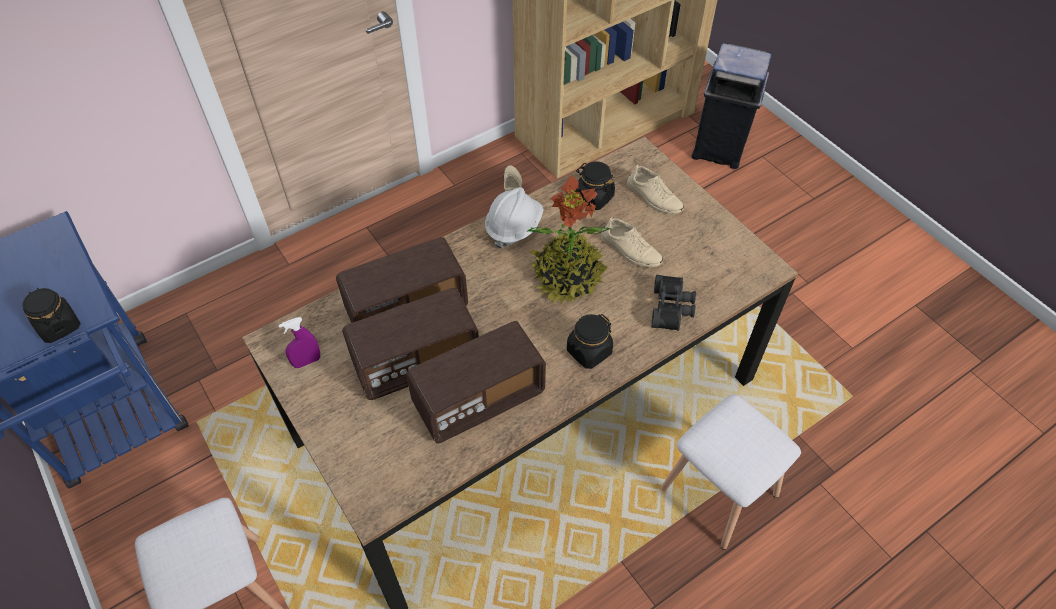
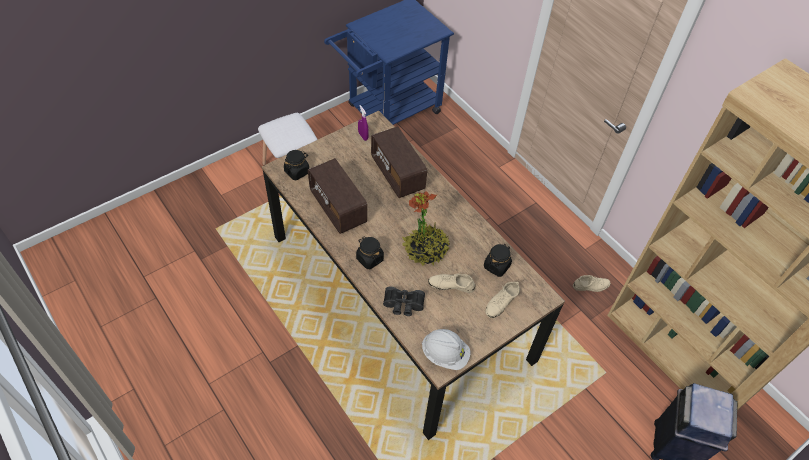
camera: 85 degrees right, 0 degrees up
(59, 326) = (379, 44): black jar -> black jar (297, 172)
(416, 362) = (362, 180): radio -> none
(513, 227) = (465, 222): white hard hat -> white hard hat (445, 354)
(630, 249) = (451, 285): beige shoe -> beige shoe turned 60 degrees clockwise
(719, 493) = (339, 406): white stool -> none

